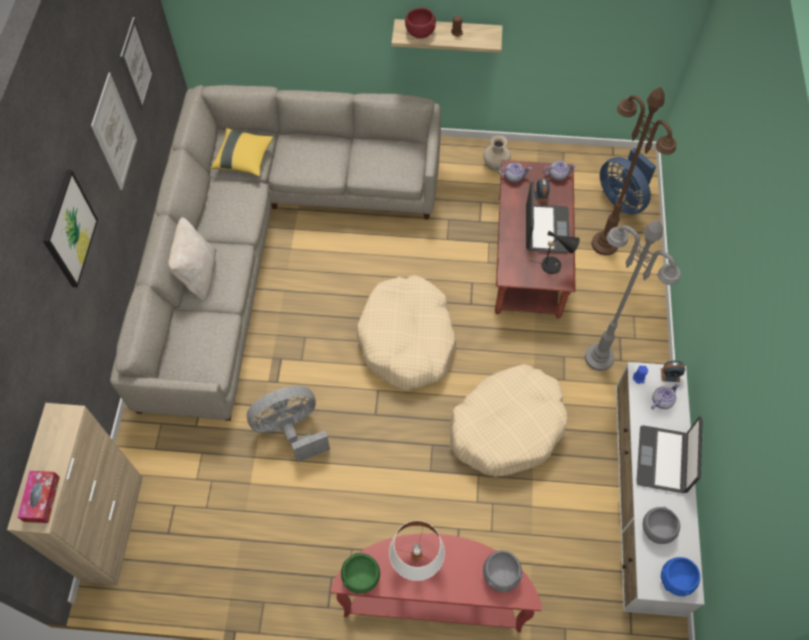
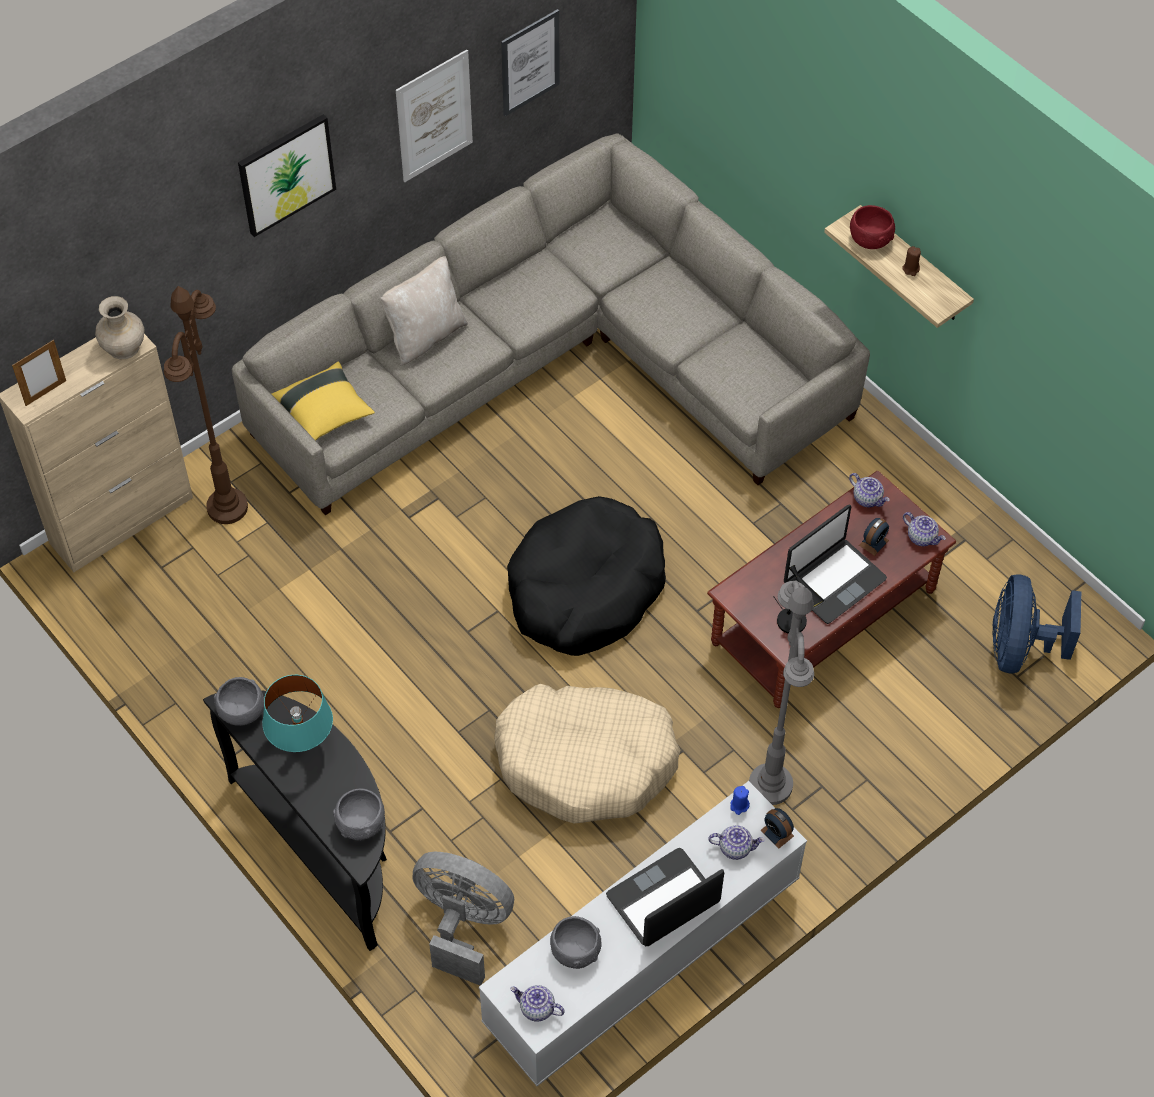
camera: 45 degrees right, 5 degrees down
(41, 499) = (45, 393): tissue box -> picture frame
(244, 159) = (600, 253): yellow pillow -> yellow pillow (324, 413)
(291, 430) = (371, 574): grey fan -> grey fan (463, 924)
(361, 577) = (241, 711): green bowl -> grey bowl
(407, 340) = (585, 589): beige dog bed -> black dog bed
(416, 561) = (302, 743): white table lamp -> turquoise table lamp
(433, 599) = (325, 845): red console table -> black console table
(495, 164) = (911, 487): beige vase -> beige vase (124, 346)
(604, 244) = (931, 677): brown floor lamp -> brown floor lamp (227, 507)
(676, 579) = (536, 1008): blue bowl -> teapot

